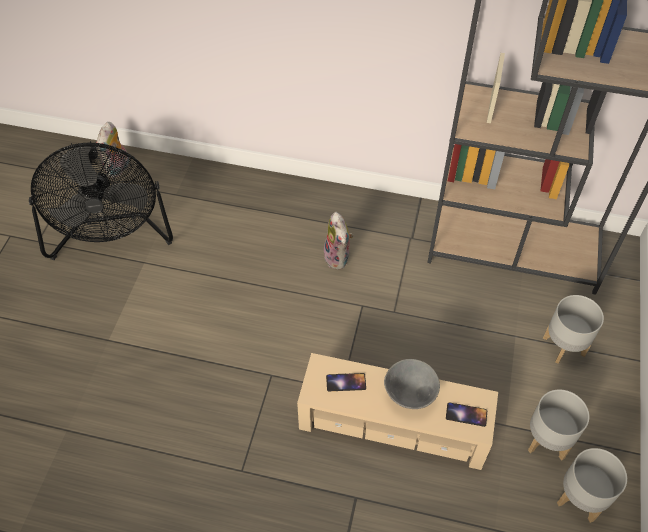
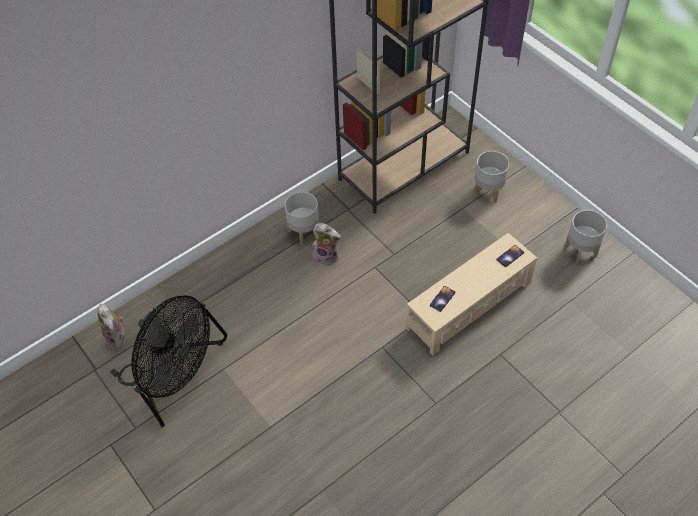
camera: 50 degrees left, 0 degrees up
(410, 396) = (477, 274): grey bowl -> none
(548, 440) = (537, 240): grey planter -> grey planter (304, 232)

